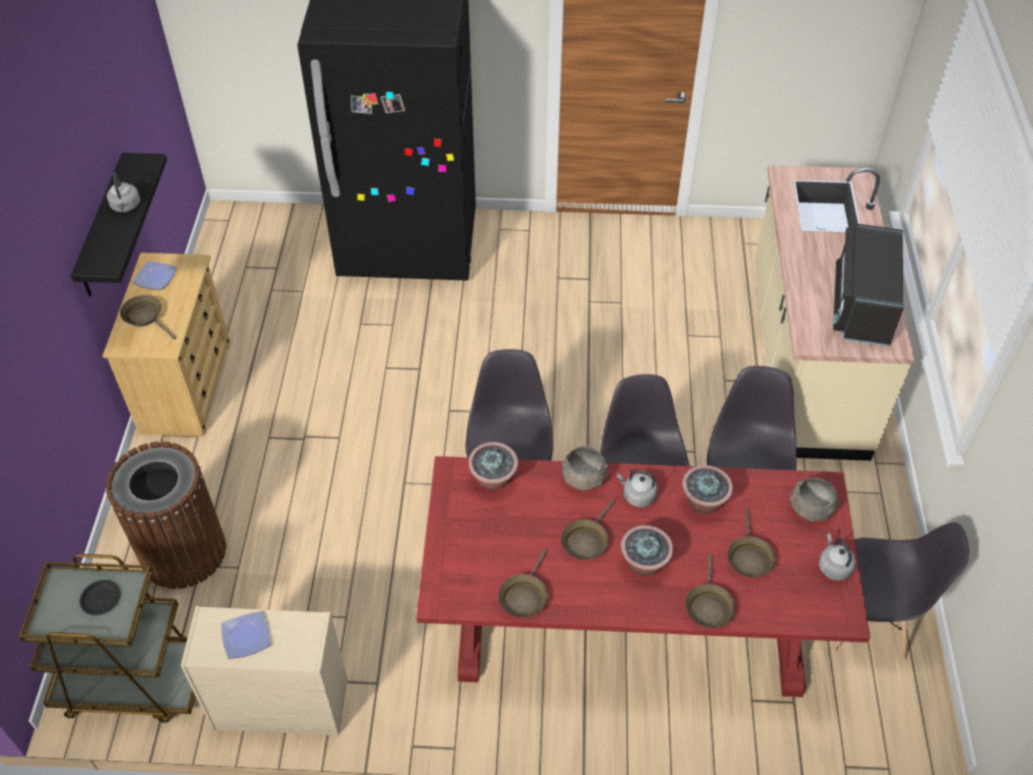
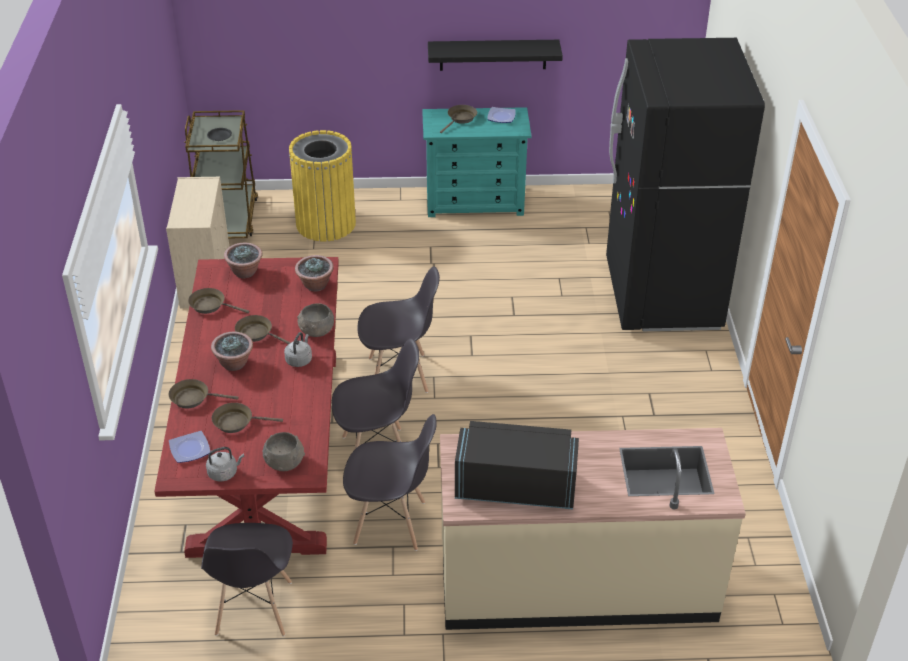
camera: 85 degrees right, 10 degrees down
(126, 207) = (499, 49): grey kettle -> none
(183, 552) = (326, 223): brown trash can -> yellow trash can
(186, 386) = (475, 202): beige dresser -> turquoise dresser
(245, 638) = (194, 197): plate -> plate (189, 449)
(703, 502) = (292, 397): potted plant -> potted plant (245, 272)

